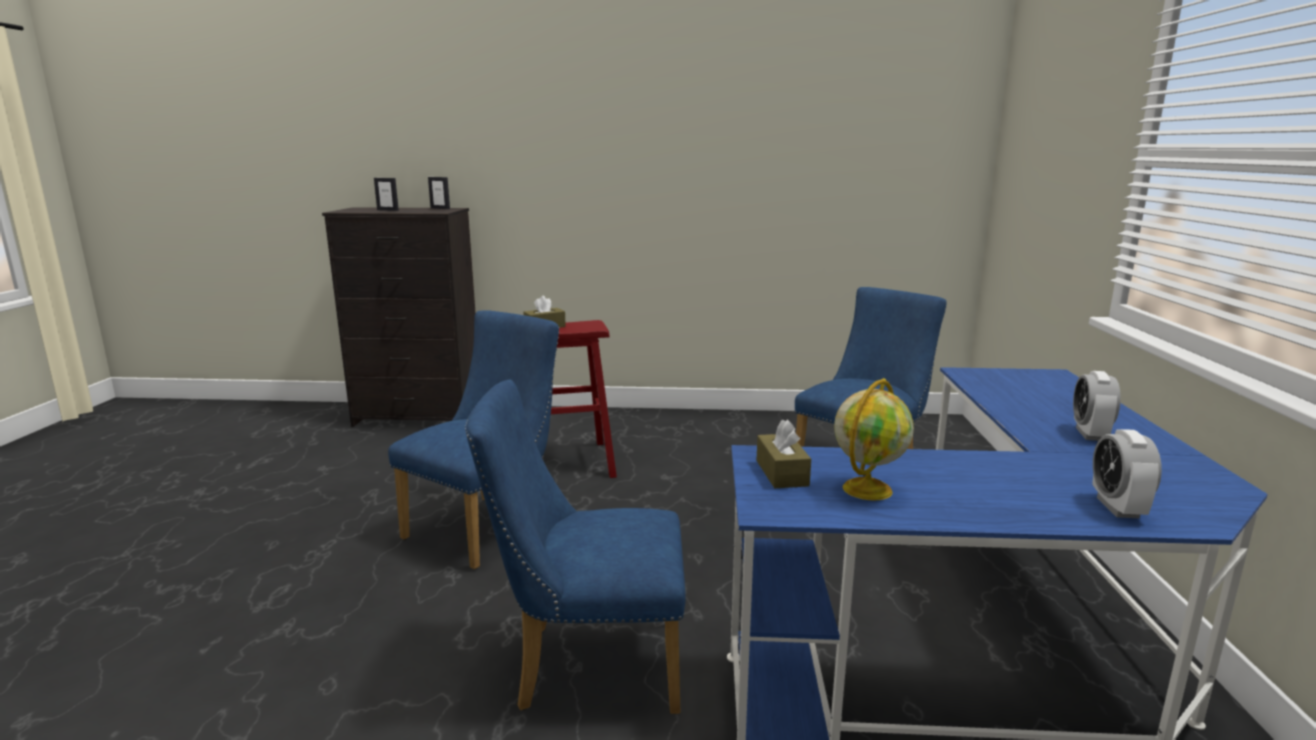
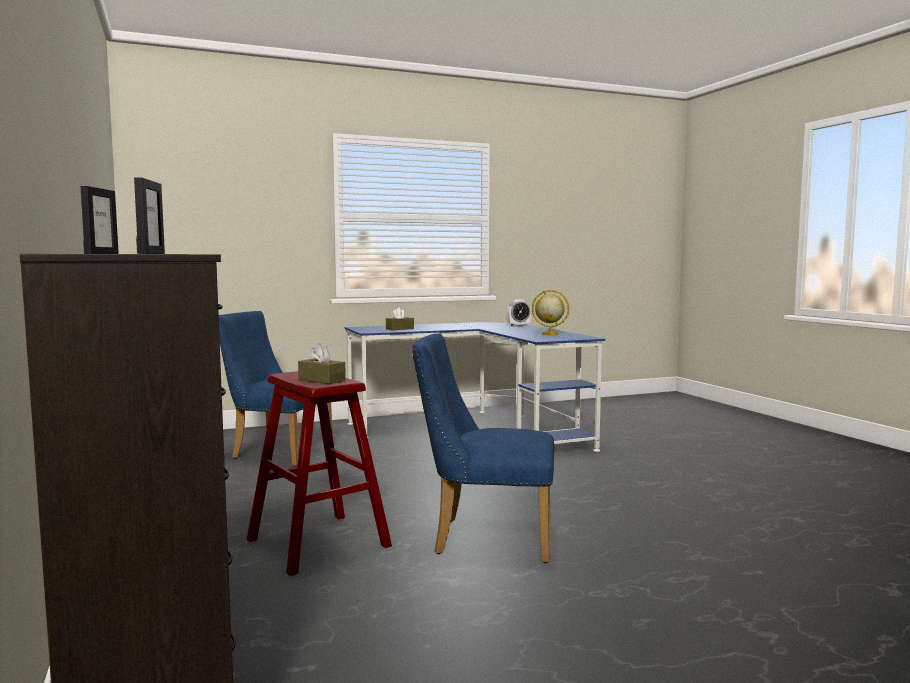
camera: 115 degrees left, 10 degrees down
(587, 665) = (585, 478): blue chair -> none
(782, 473) = (554, 338): brown tissue box -> brown tissue box (399, 329)
(1090, 434) = (447, 326): alarm clock -> none

